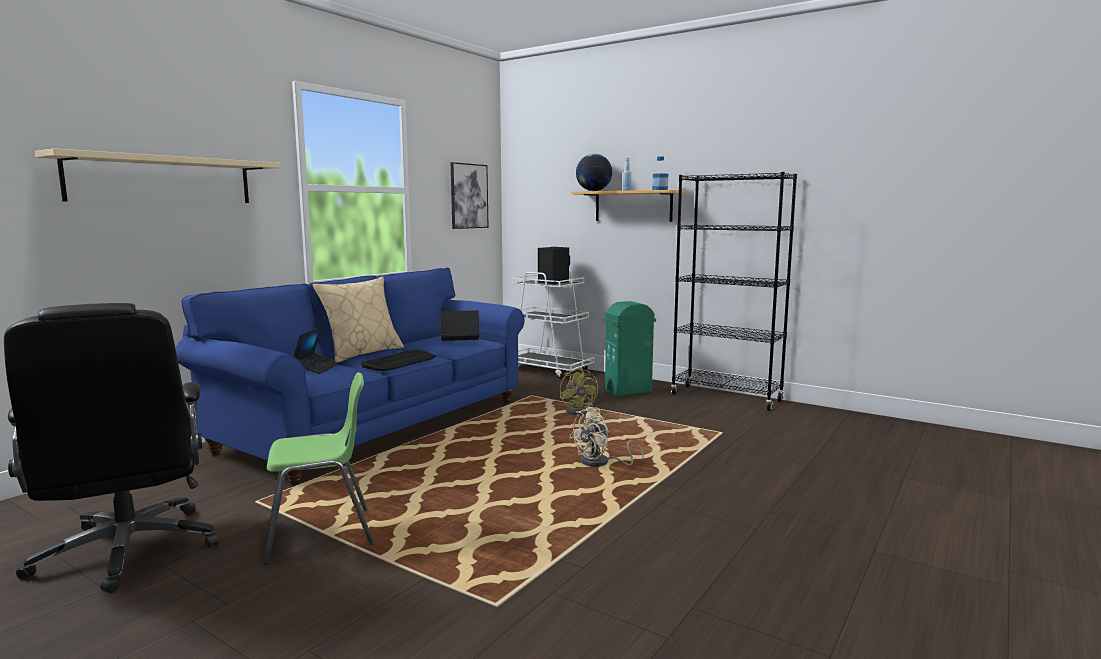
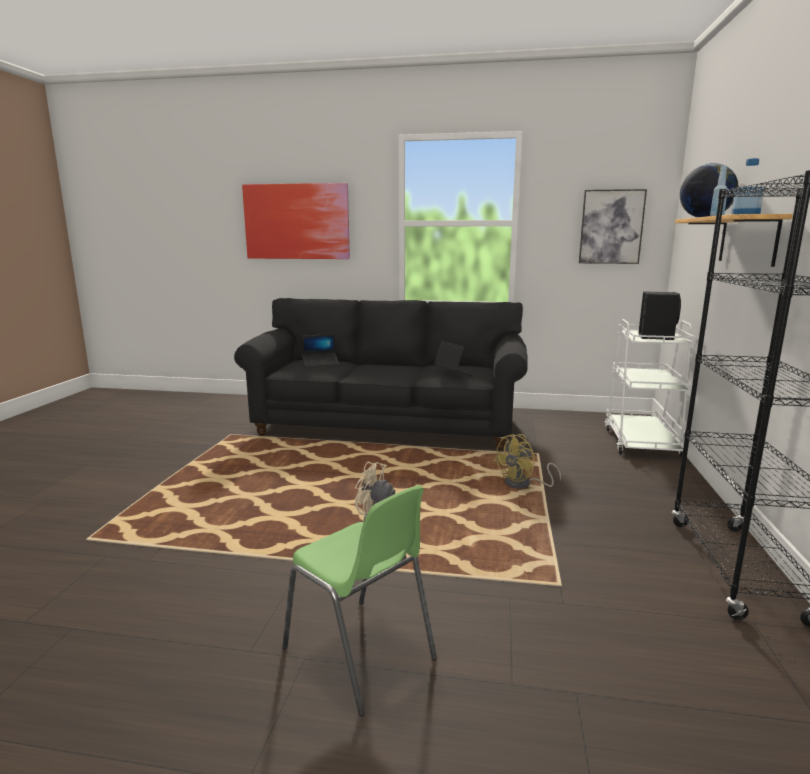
camera: 65 degrees right, 5 degrees up
(128, 551) = (161, 430): black office chair -> none
(163, 180) = (297, 222): beige shelf -> picture
(321, 535) = (188, 463): green chair -> green chair (360, 654)
(362, 353) = (386, 363): beige pillow -> none
(378, 426) = (387, 425): blue sofa -> black sofa
(400, 362) = (369, 375): keyboard -> none
(628, 391) = (639, 496): green trash can -> none

